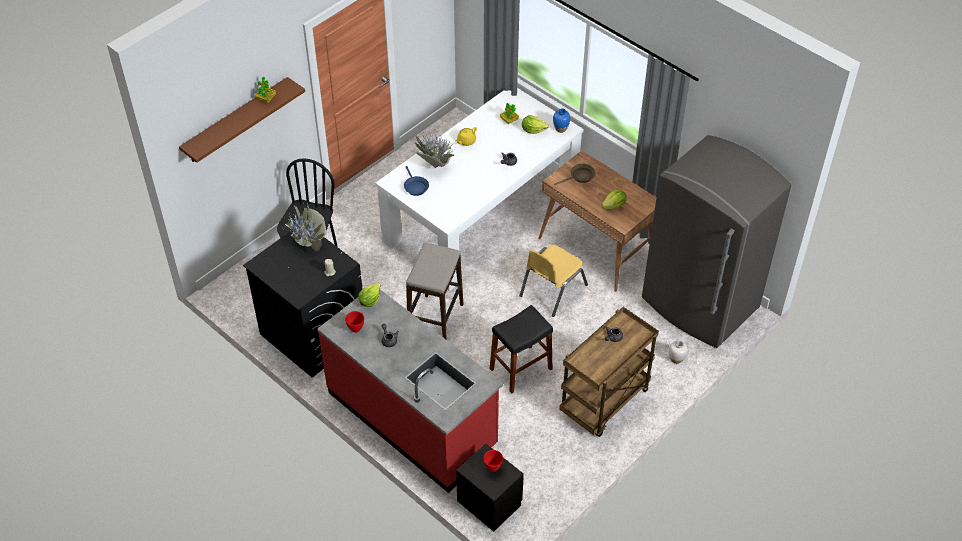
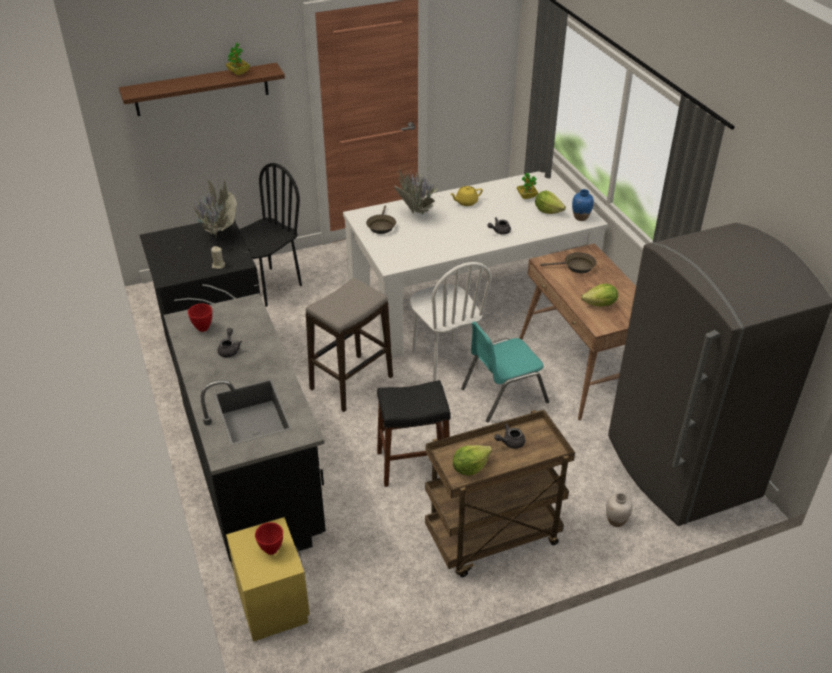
camera: 25 degrees right, 10 degrees down
(370, 300) = (241, 306): lettuce -> lettuce (470, 467)
(413, 419) = (254, 473): red counter -> black counter
(415, 187) = (381, 226): blue frying pan -> brown frying pan
(490, 502) = (274, 603): black nightstand -> yellow nightstand
(493, 276) = (444, 360): none -> white chair
(552, 290) = (503, 395): yellow chair -> turquoise chair

